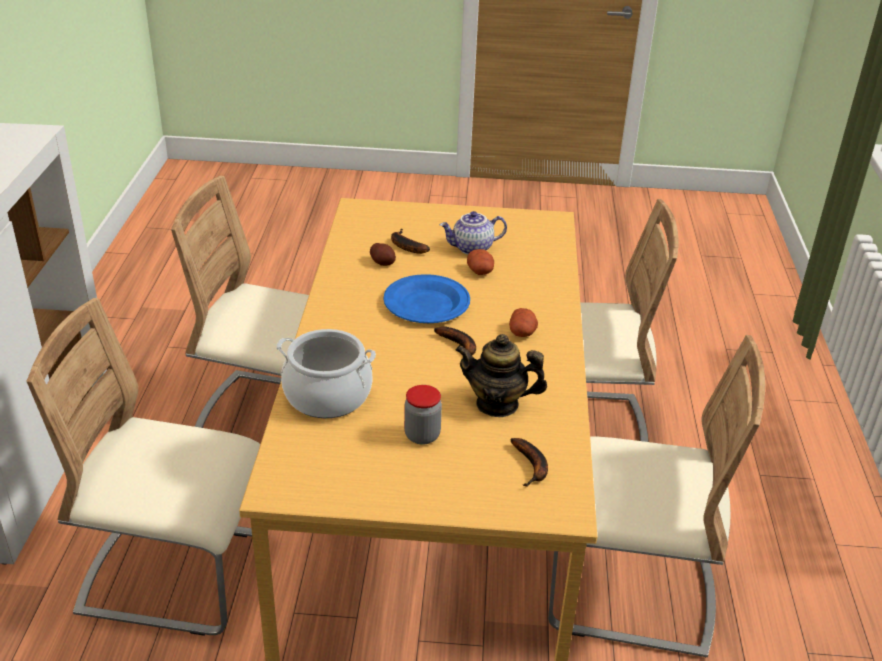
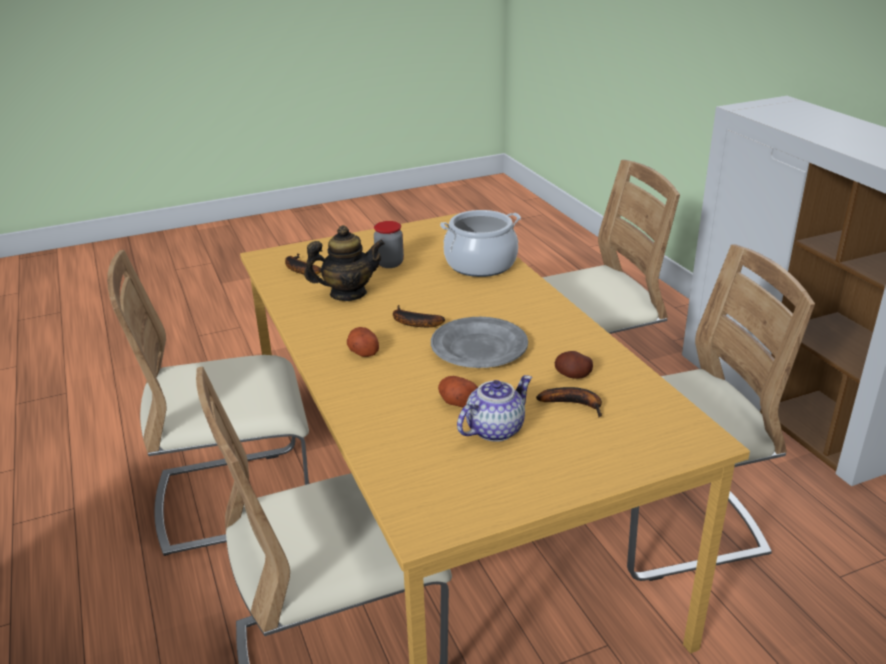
camera: 155 degrees right, 5 degrees down
(426, 304) = (478, 347): blue plate -> grey plate

